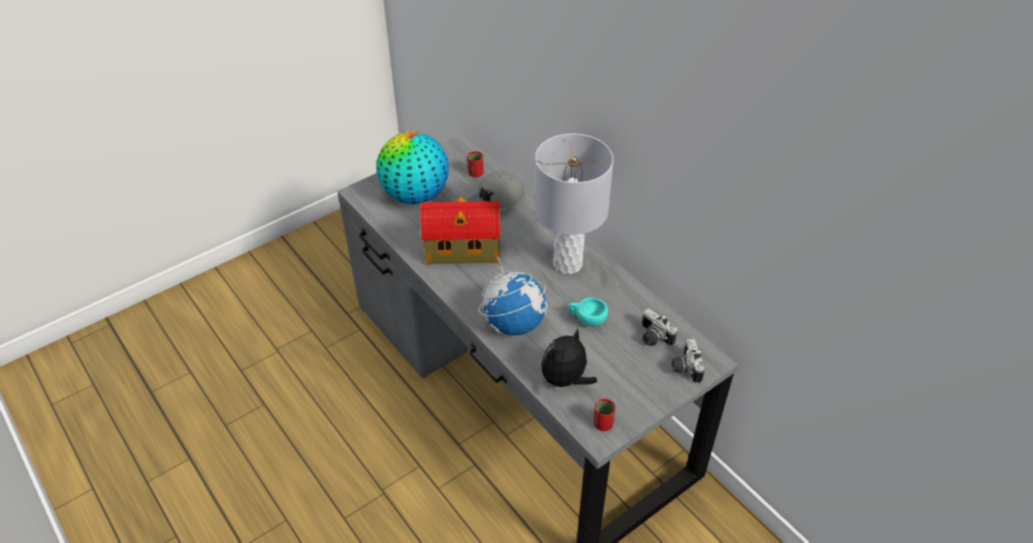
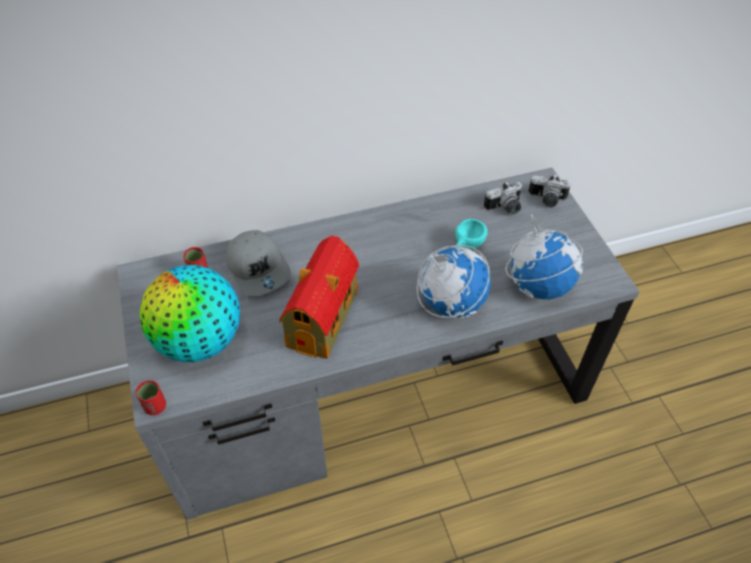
camera: 70 degrees left, 5 degrees up
(565, 380) = (538, 285): plush toy -> globe
(567, 264) = (385, 238): grey table lamp -> none
(603, 424) = (597, 274): red cup -> red cup (155, 406)

